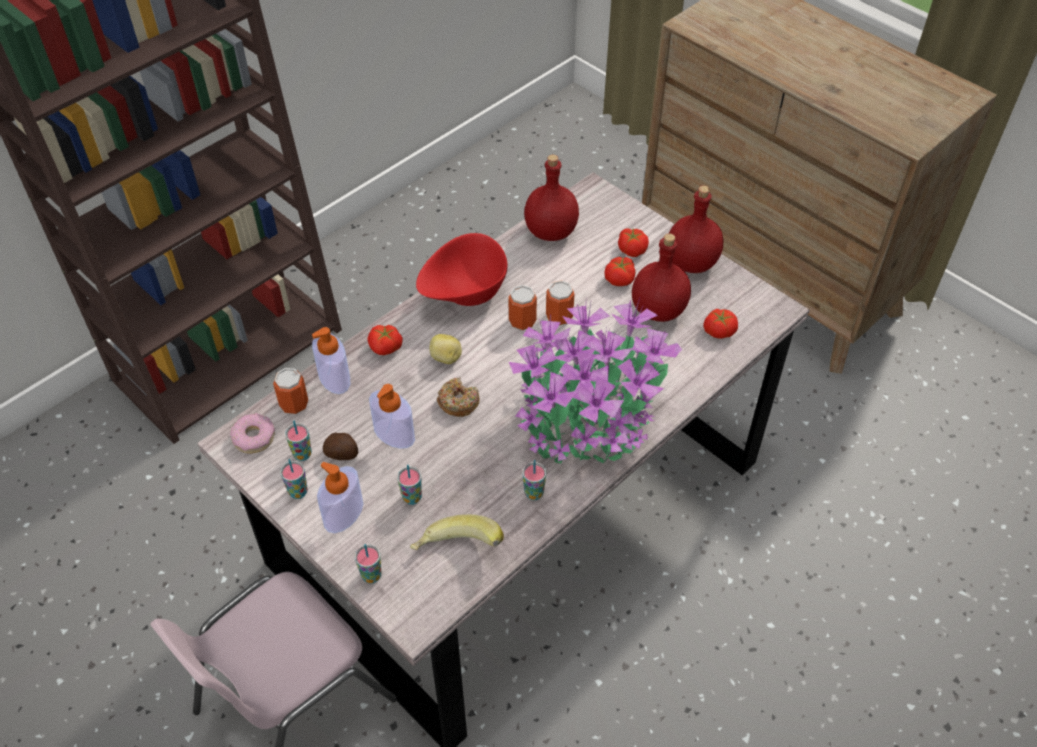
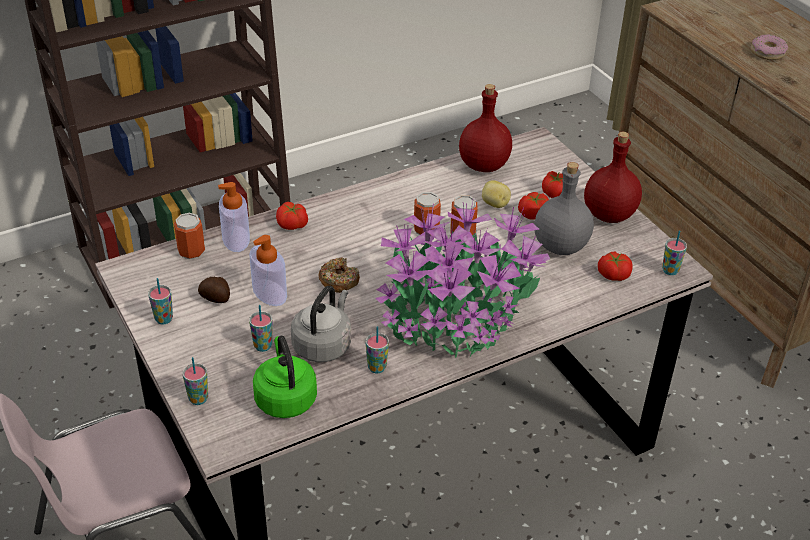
camera: 15 degrees right, 10 degrees down
(253, 438) = (144, 269): donut -> donut (767, 52)
(302, 454) = (181, 291): cup -> cup (670, 270)
(343, 513) = (196, 344): soap dispenser -> none
(446, 358) = (343, 244): potato -> potato (495, 204)
(457, 551) = (285, 398): banana -> green kettle
(464, 295) = (381, 199): red bowl -> none
(471, 481) = (323, 345): none -> grey kettle
(659, 310) = (561, 247): red bottle -> grey bottle

